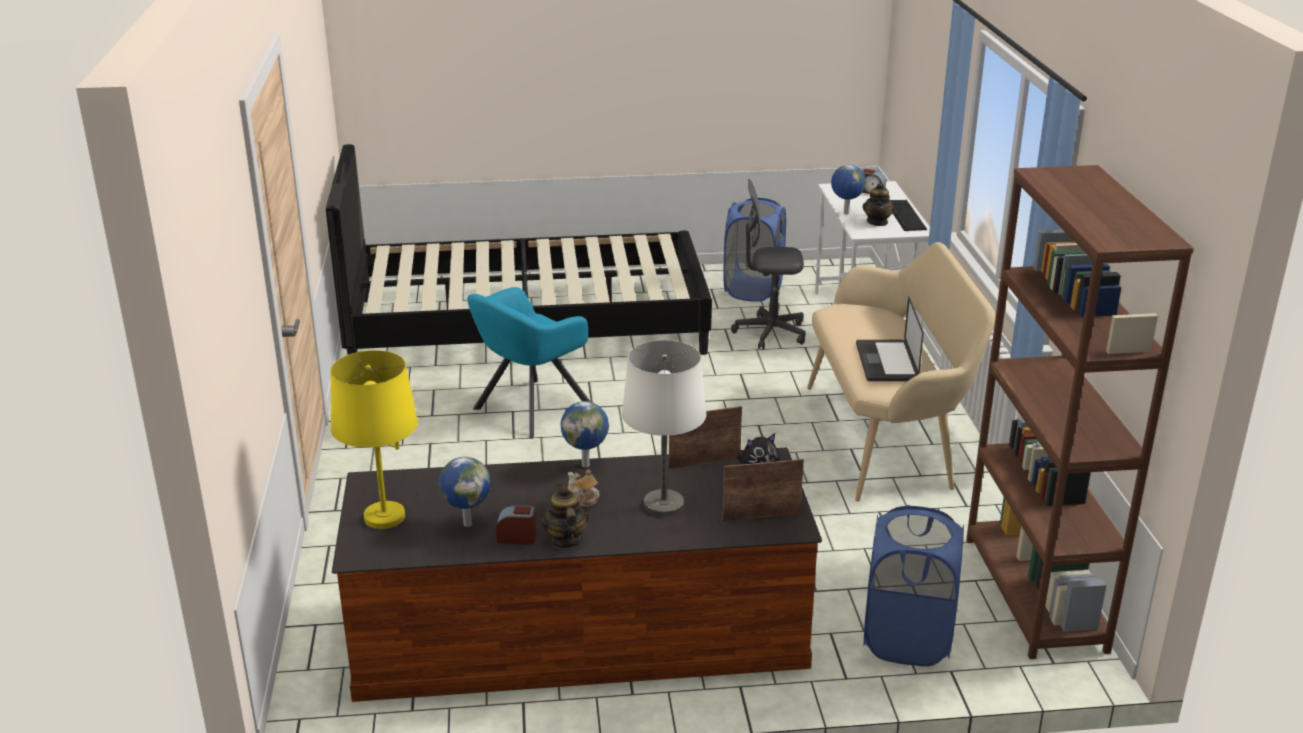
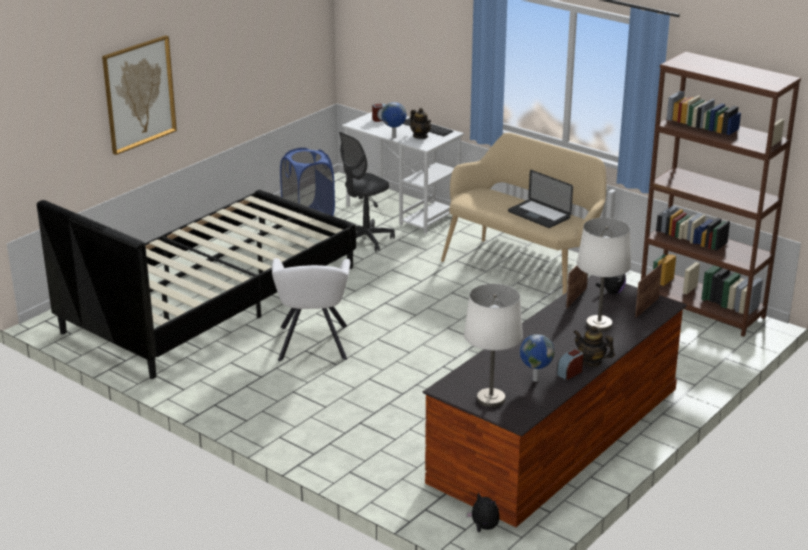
camera: 45 degrees left, 0 degrees up
(324, 680) = (483, 528): none -> plush toy
(384, 517) = (491, 399): yellow table lamp -> white table lamp
(529, 409) = (313, 344): turquoise armchair -> white armchair
(541, 68) = (139, 94): none -> picture
(582, 499) = (560, 341): teapot -> none
(586, 464) = (528, 325): globe -> none
(907, 639) = (689, 355): blue laundry basket -> none

